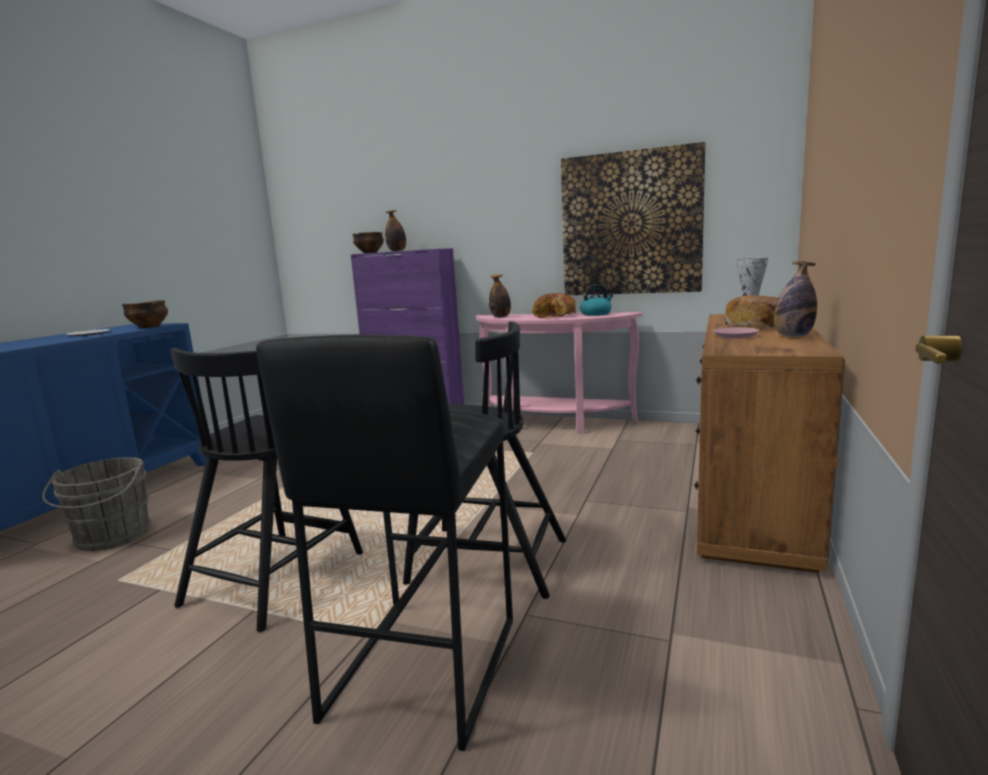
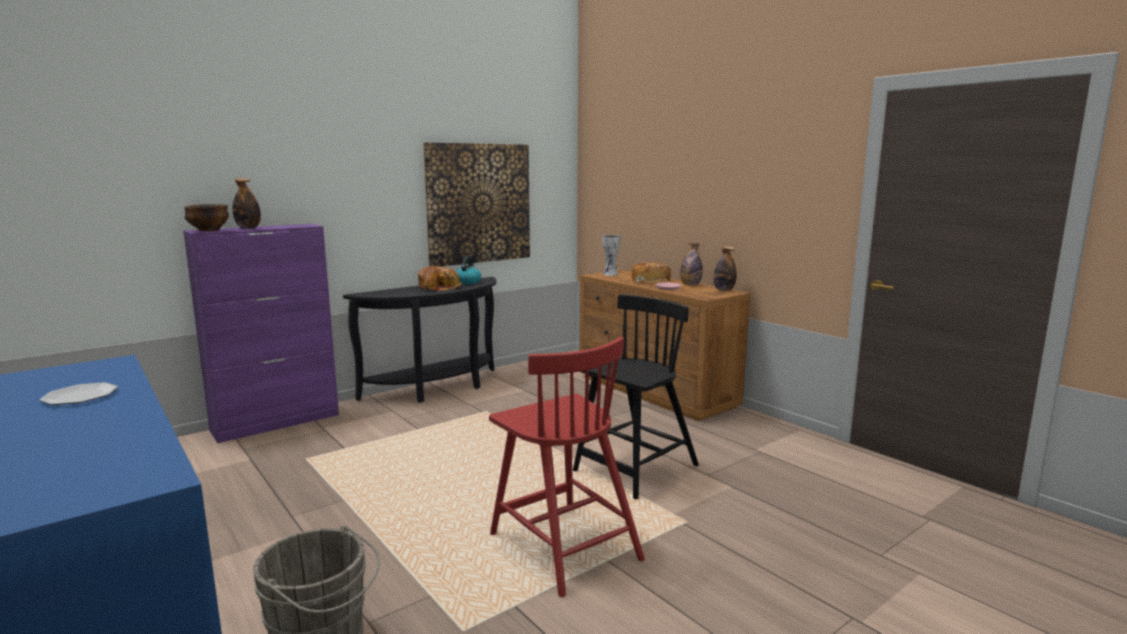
camera: 60 degrees left, 0 degrees up
(149, 327) = (109, 369): bowl -> none
(277, 576) = (563, 545): black chair -> red chair
(421, 667) = (732, 513): black stool -> none
(500, 317) = (390, 294): bottle -> bottle (723, 290)
(553, 424) = (437, 389): pink console table -> black console table

